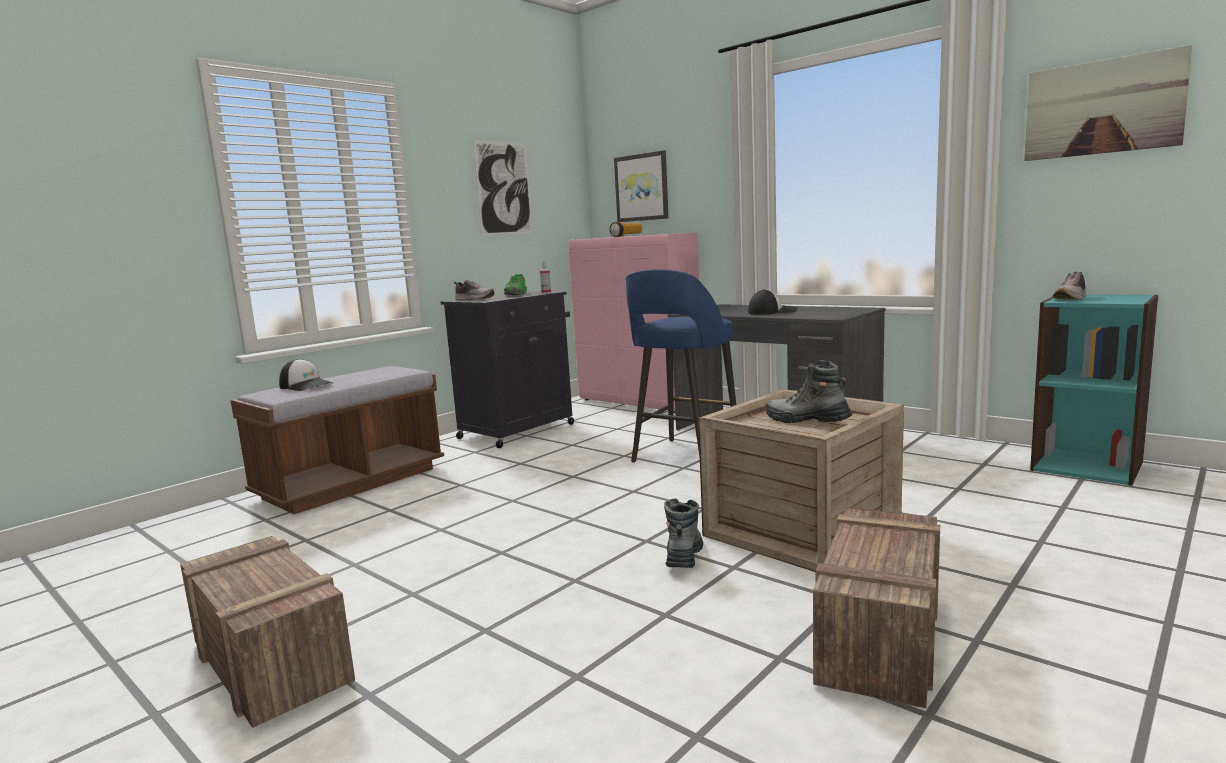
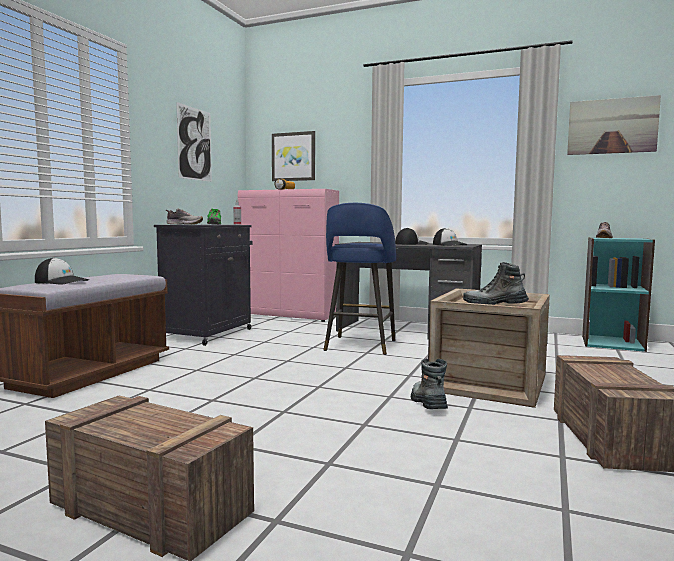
camera: 20 degrees left, 5 degrees down
(823, 313) = (449, 245): none -> cap

